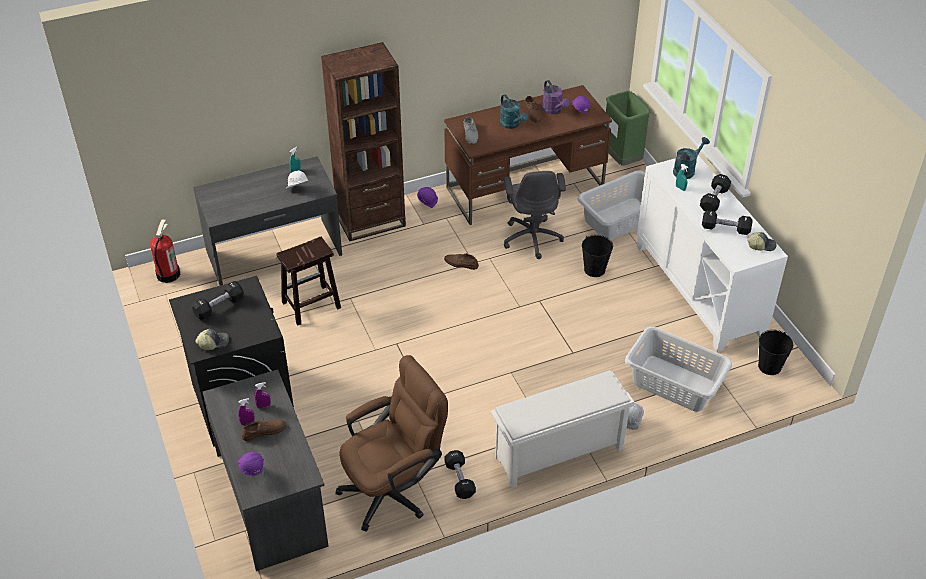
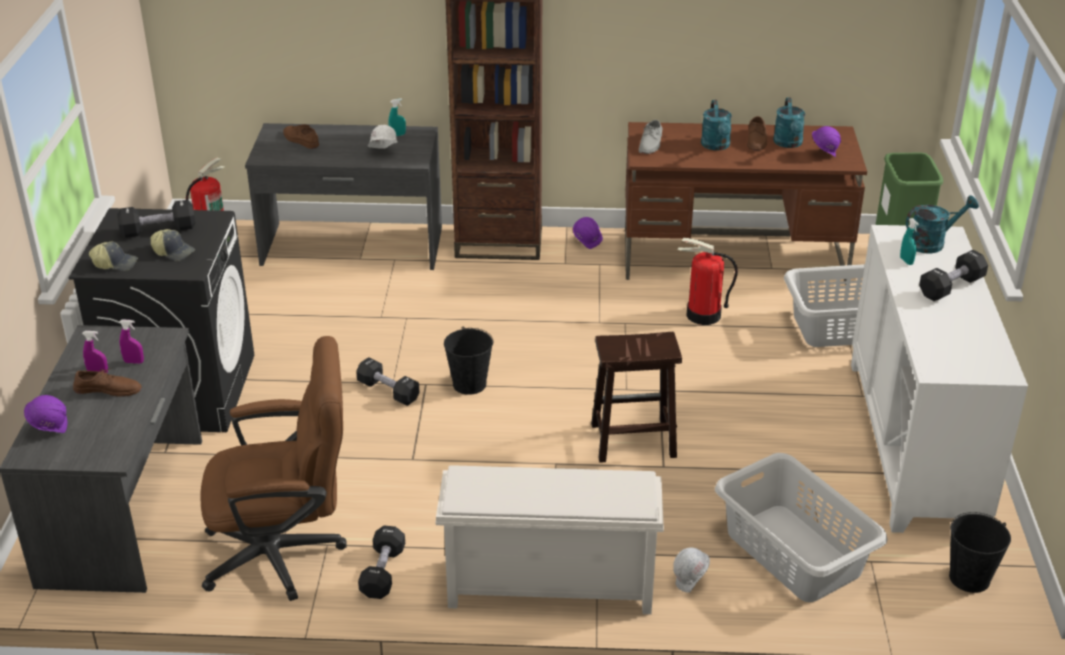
camera: 25 degrees right, 10 degrees down
(310, 305) = (350, 312): brown stool -> brown stool (631, 441)
(461, 263) = (581, 319): brown shoe -> brown shoe (300, 140)
(532, 237) = (703, 315): grey office chair -> fire extinguisher
(554, 110) = (789, 144): purple watering can -> turquoise watering can
(594, 270) = (767, 375): black bucket -> black bucket (469, 384)
(725, 229) = (944, 326): black dumbbell -> black dumbbell (388, 391)
(761, 245) = (990, 360): cap -> cap (174, 252)

